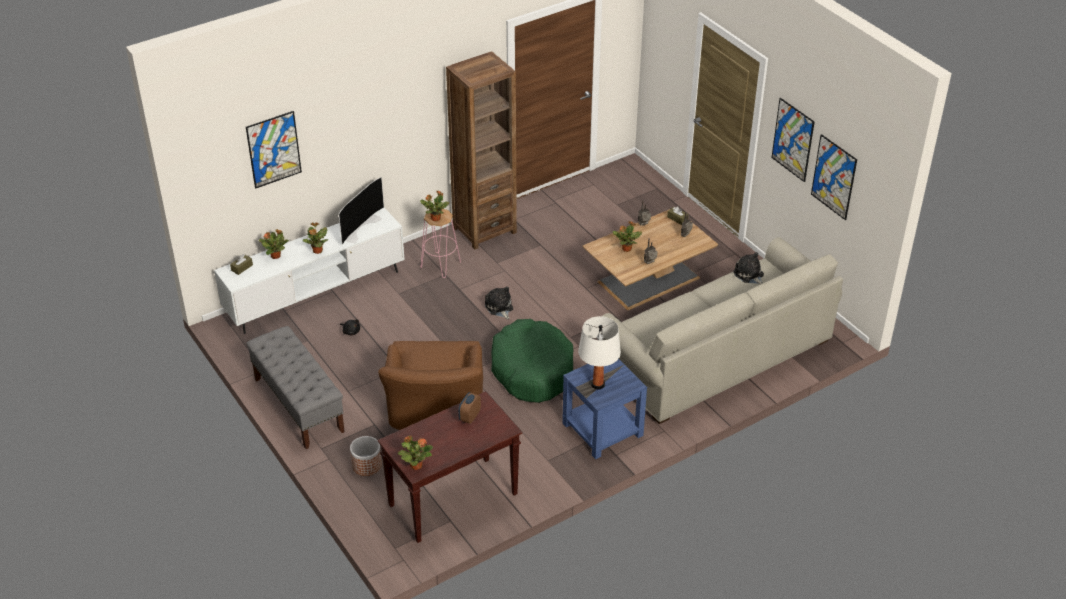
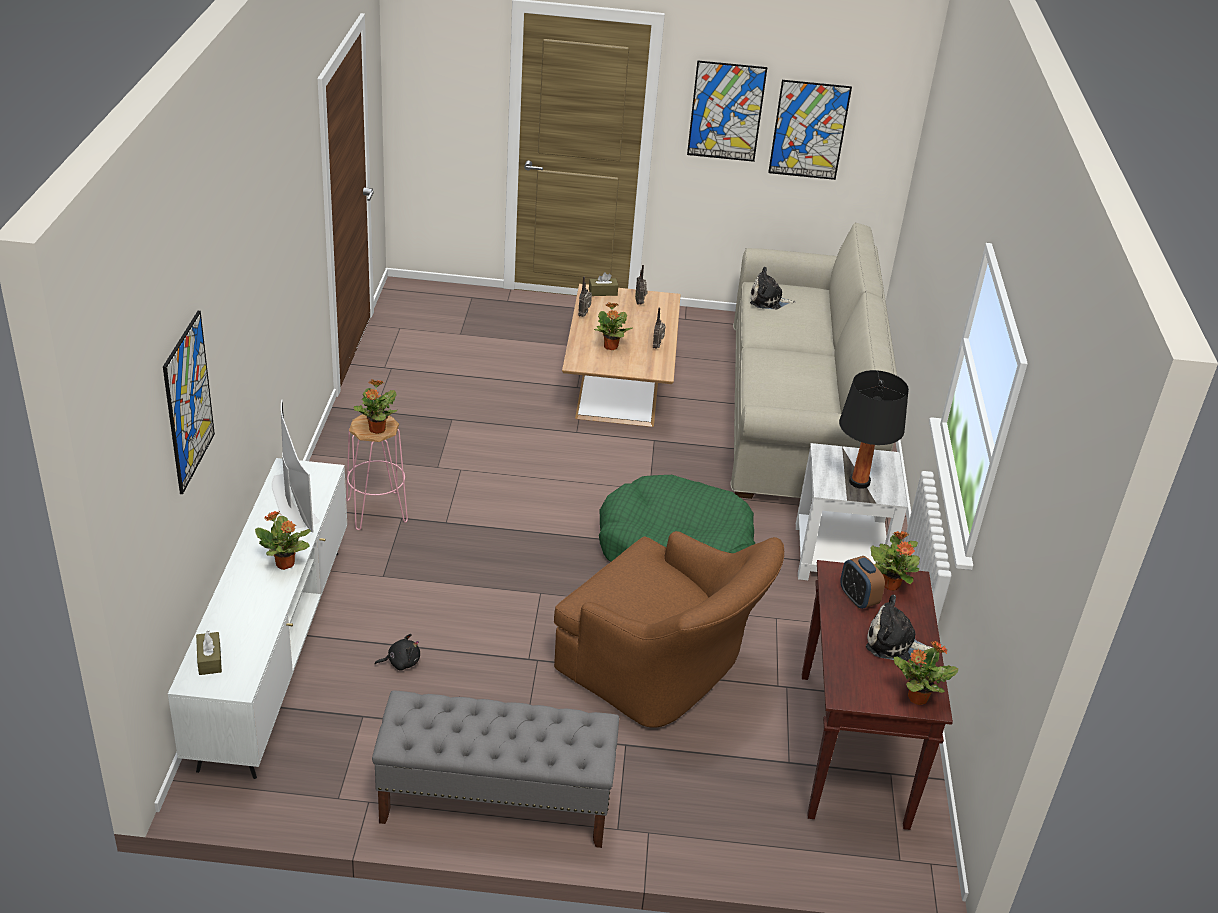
camera: 55 degrees left, 5 degrees down
(276, 256) = (234, 609): potted plant -> potted plant (890, 584)
(366, 465) = (702, 798): planter -> none
(484, 230) = (361, 442): brown bookcase -> none
(499, 308) = (526, 511): plush toy -> plush toy (894, 643)
(598, 384) = (859, 482): white table lamp -> black table lamp
(602, 430) = (841, 556): blue side table -> white side table

